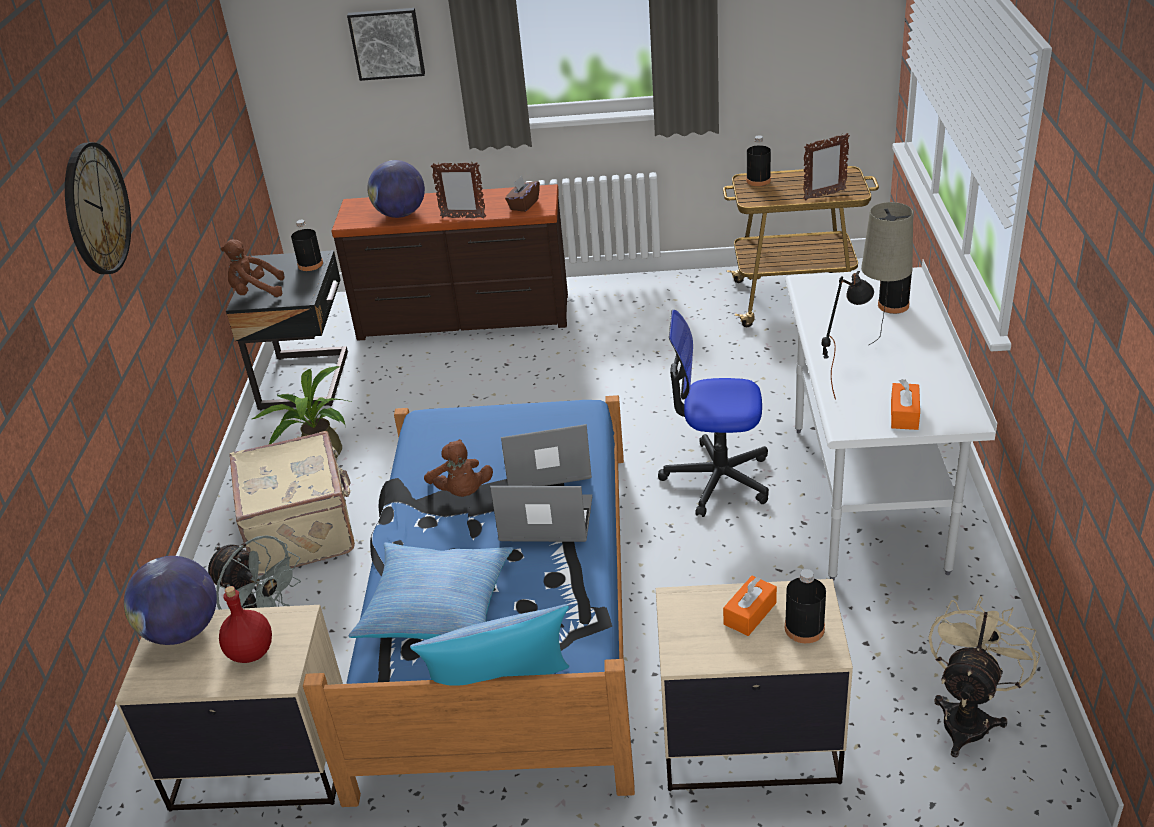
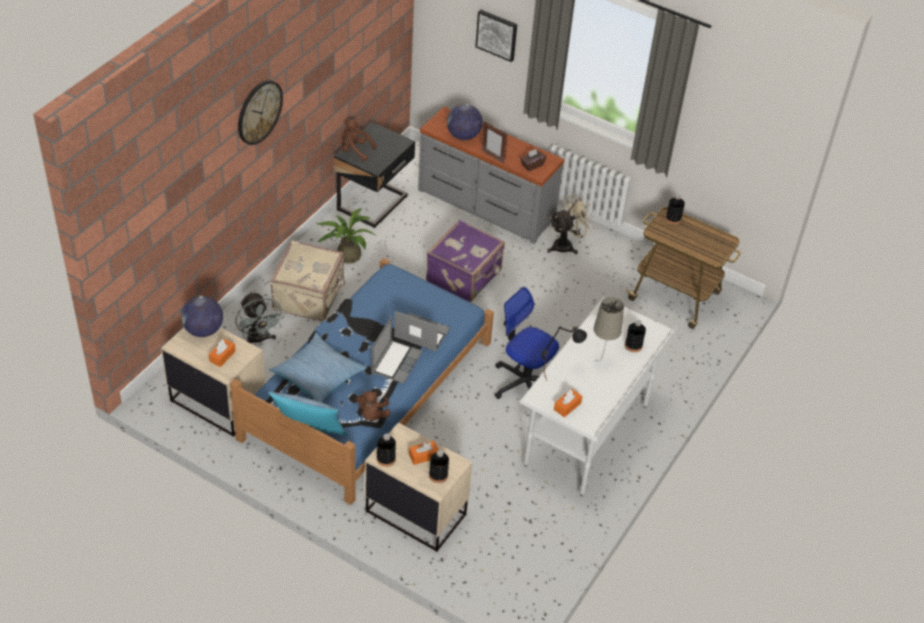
camera: 25 degrees right, 10 degrees up
(252, 653) = (222, 356): red bottle -> orange tissue box
(310, 264) = (395, 145): black bottle -> black bottle (386, 459)
(461, 492) = (373, 324): brown plush toy -> brown plush toy (372, 414)
(463, 318) = (485, 206): brown dresser -> grey dresser
(512, 401) = (465, 277): none -> purple suitcase
(544, 522) = (396, 362): laptop -> laptop turned 75 degrees clockwise
(824, 195) = (696, 250): picture frame -> none
(968, 717) = (518, 560): beige fan -> beige fan (567, 245)

